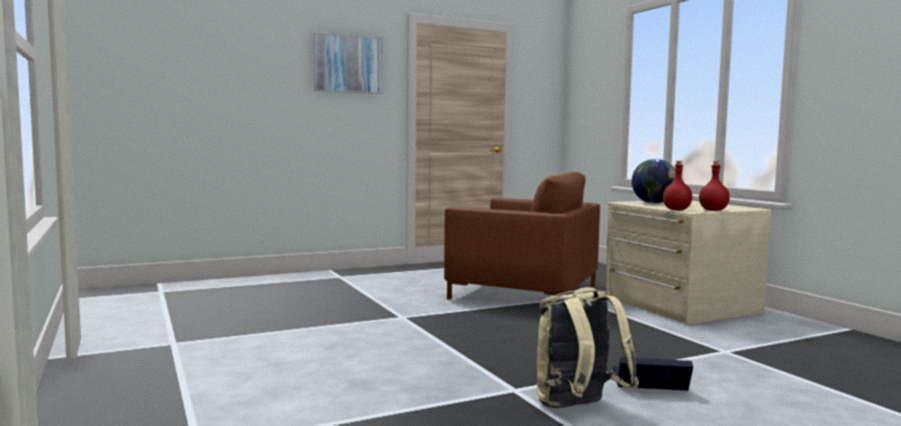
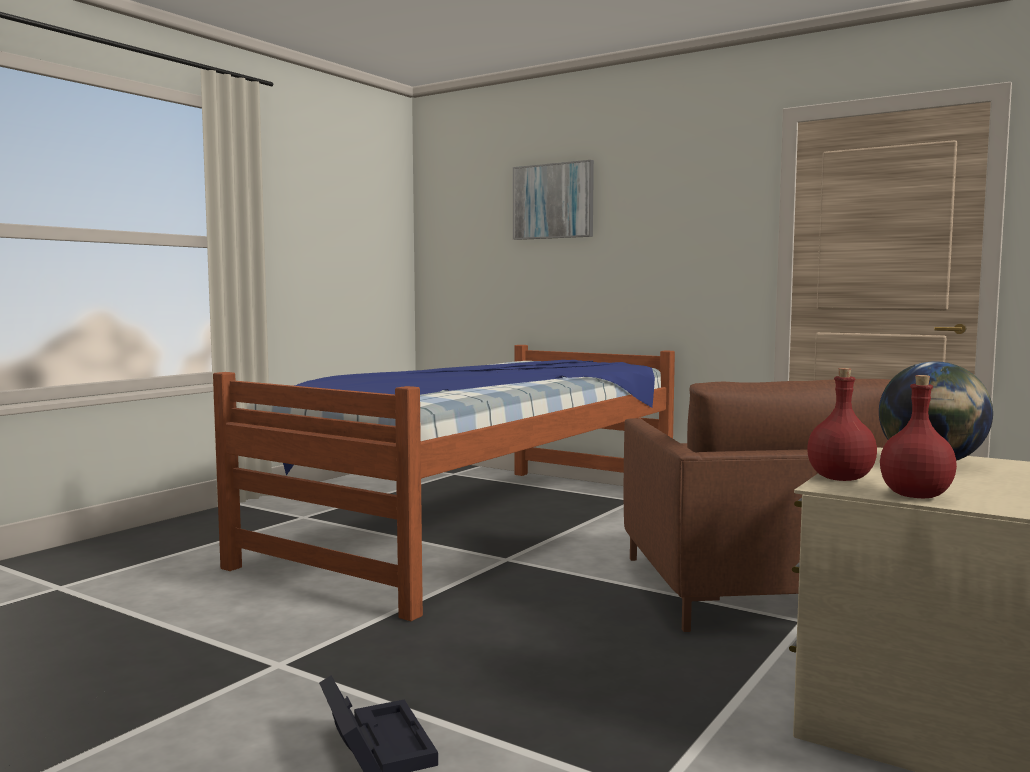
camera: 60 degrees right, 0 degrees up
(317, 309) = (478, 525): none -> bed
(348, 64) = (687, 202): picture -> picture (553, 201)
(578, 407) = (236, 710): beige backpack -> none

